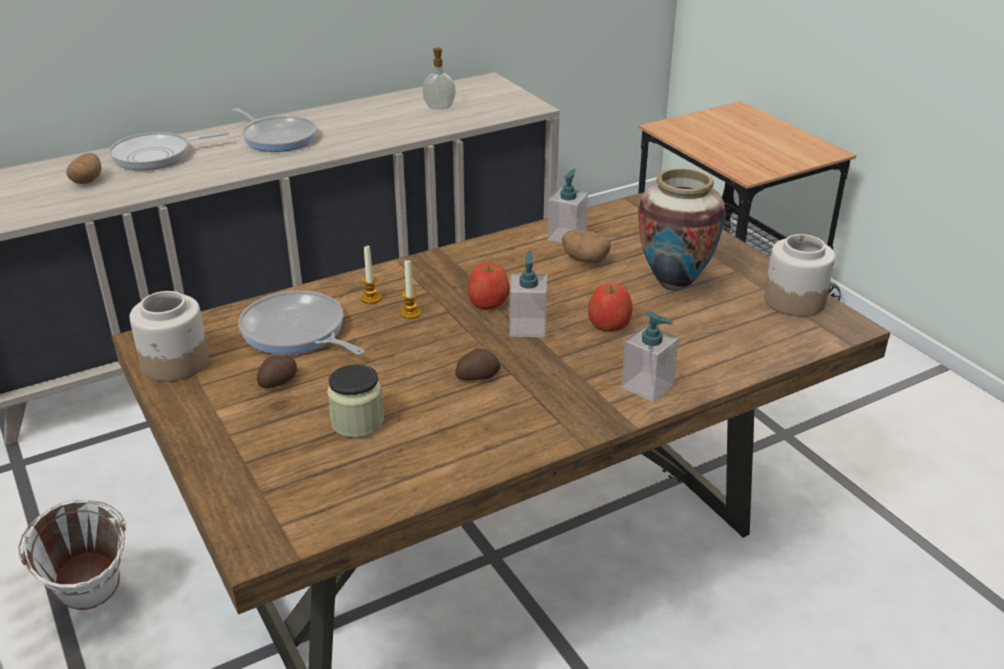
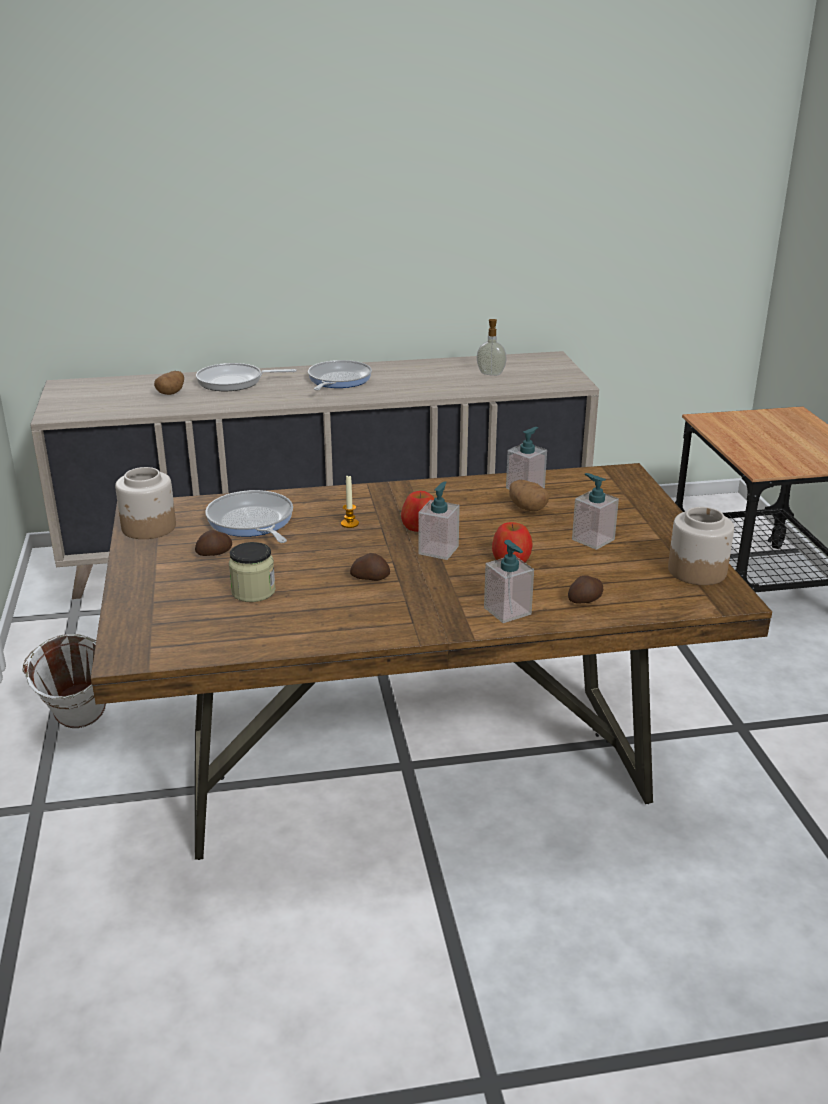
camera: 20 degrees right, 5 degrees down
(277, 137) = (337, 380): frying pan -> frying pan turned 135 degrees counterclockwise
(371, 298) = (326, 508): candle -> none
(673, 284) = (593, 539): vase -> soap dispenser
(715, 357) = (586, 600): none -> potato

